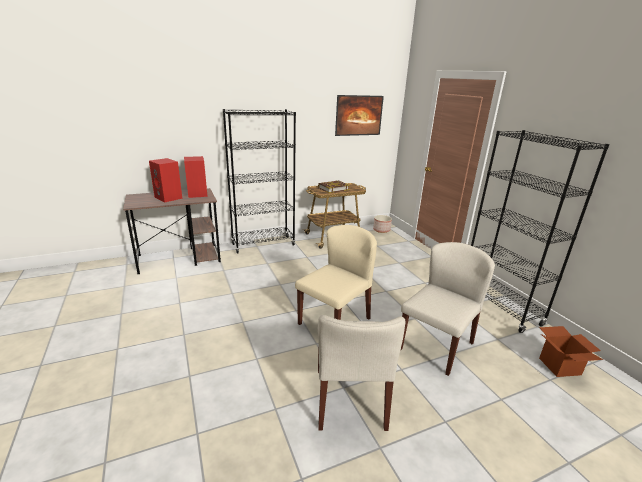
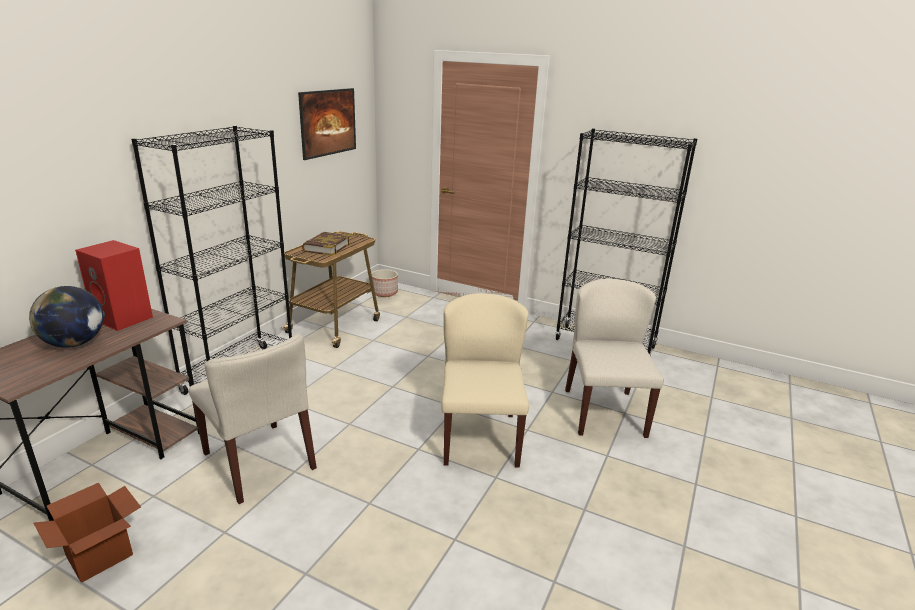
camera: 40 degrees left, 0 degrees up
(169, 198) = (75, 343): red speaker -> globe
(350, 398) = (604, 516): beige chair -> beige chair (259, 461)
(559, 366) = (704, 381): cardboard box -> cardboard box (99, 556)

